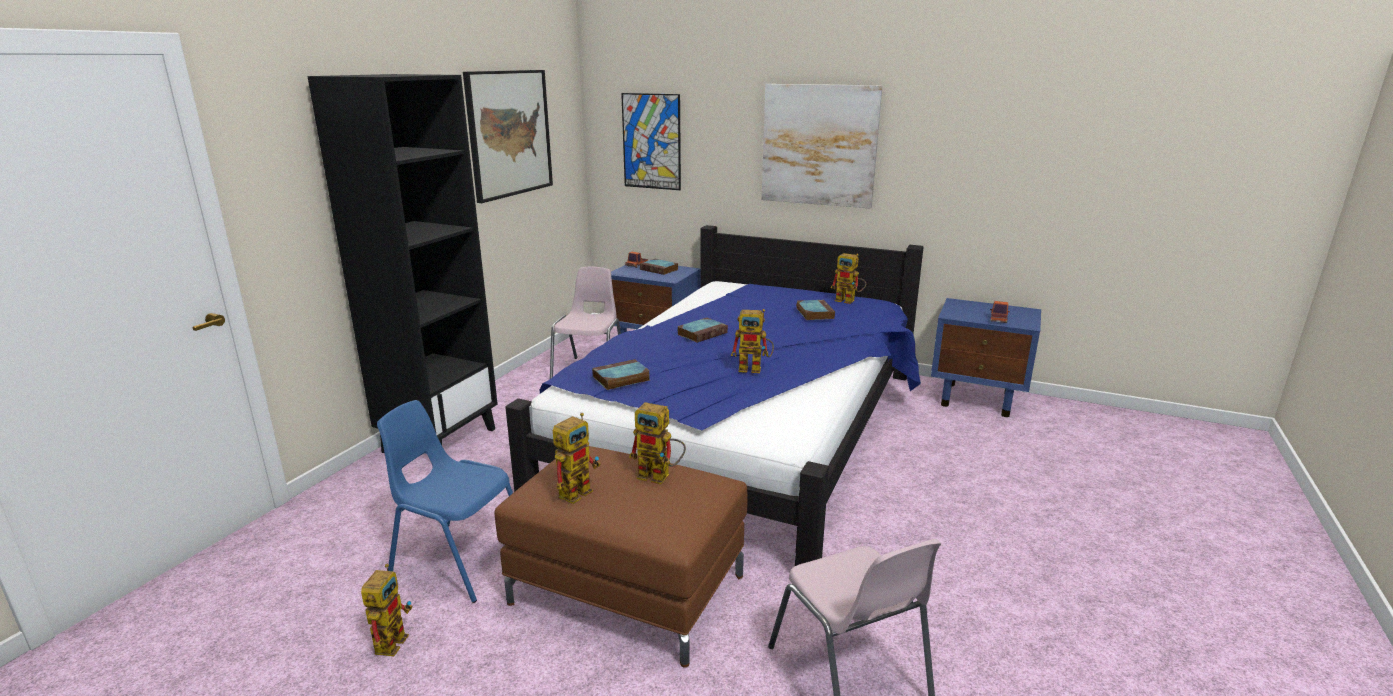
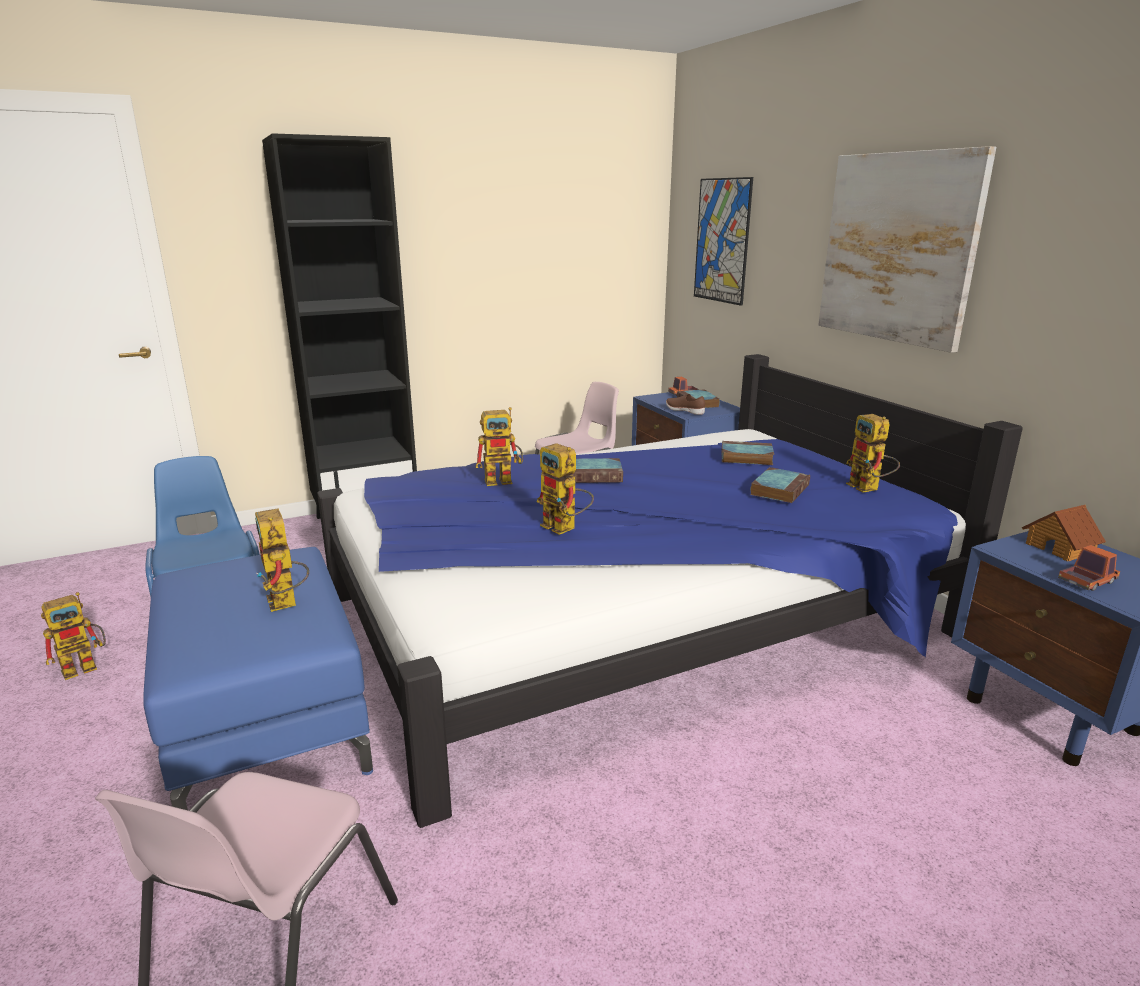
camera: 40 degrees right, 0 degrees up
(509, 133) = (539, 220): picture -> none
(578, 489) = (211, 585): toy robot -> toy robot (504, 480)
(620, 379) = (419, 495): book -> book (745, 457)
(629, 588) = (270, 723): brown ottoman -> blue ottoman
(664, 277) = (685, 411): none -> brown shoe
(967, 308) = (1060, 548): none -> toy house

